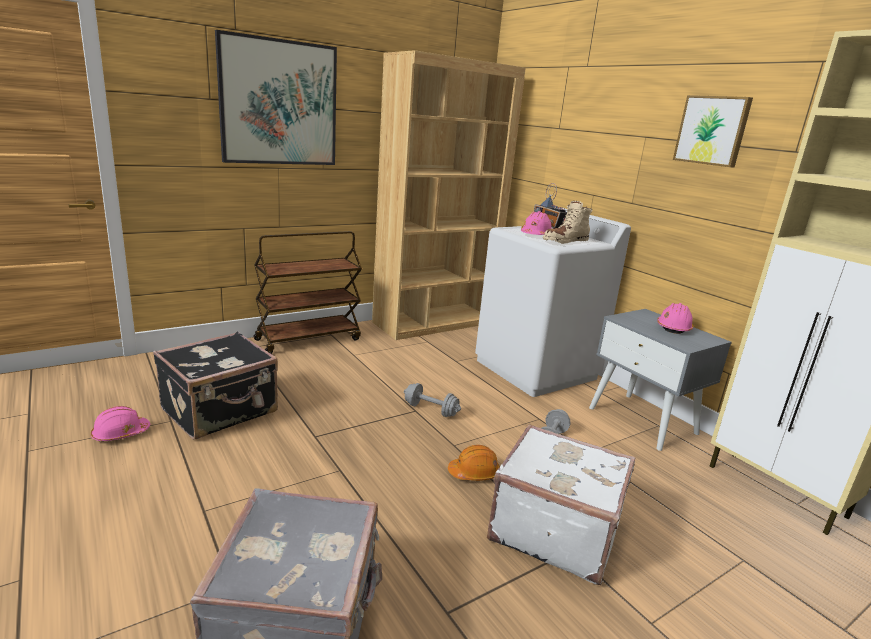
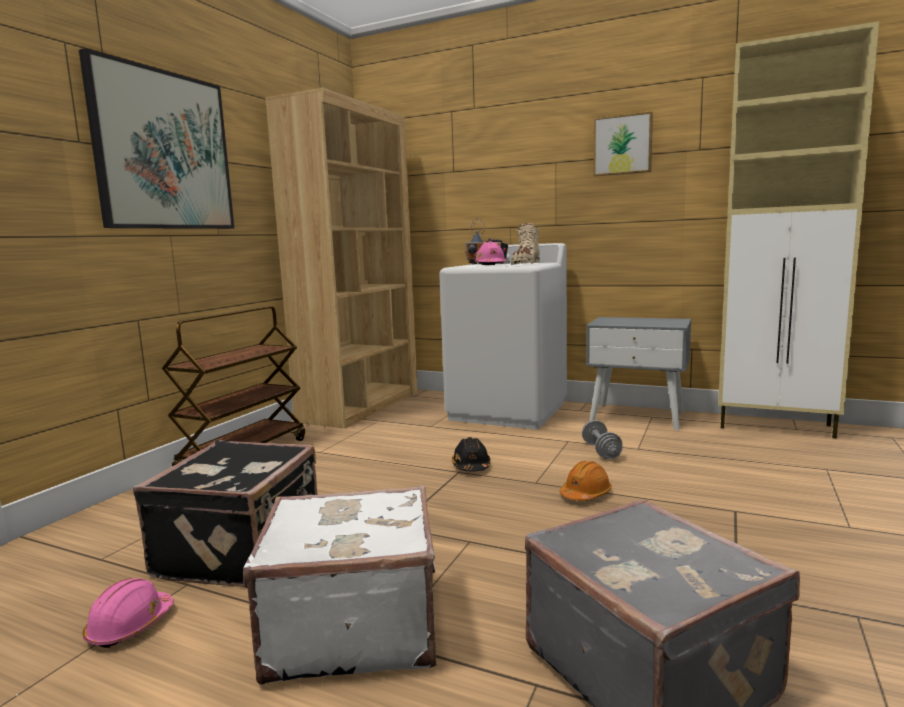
camera: 30 degrees left, 10 degrees down
(430, 410) = (471, 466): grey dumbbell -> black hard hat
(554, 529) = (703, 503): white suitcase -> white suitcase (352, 626)
(674, 327) = (643, 320): pink hard hat -> none

